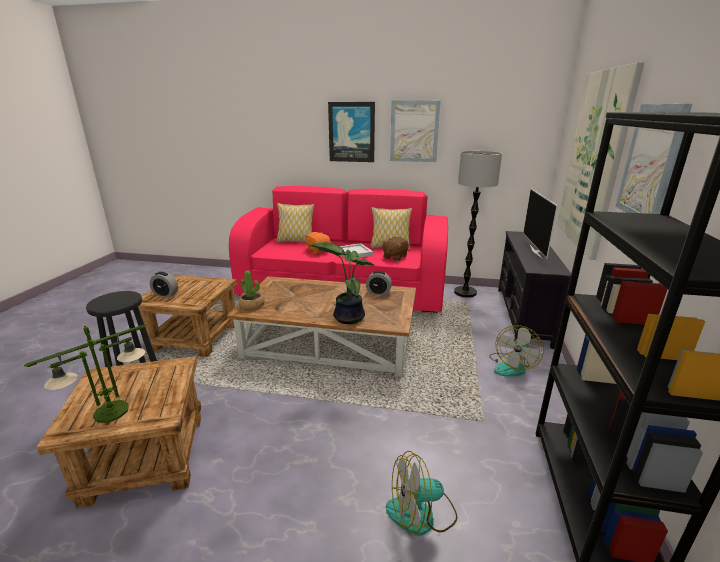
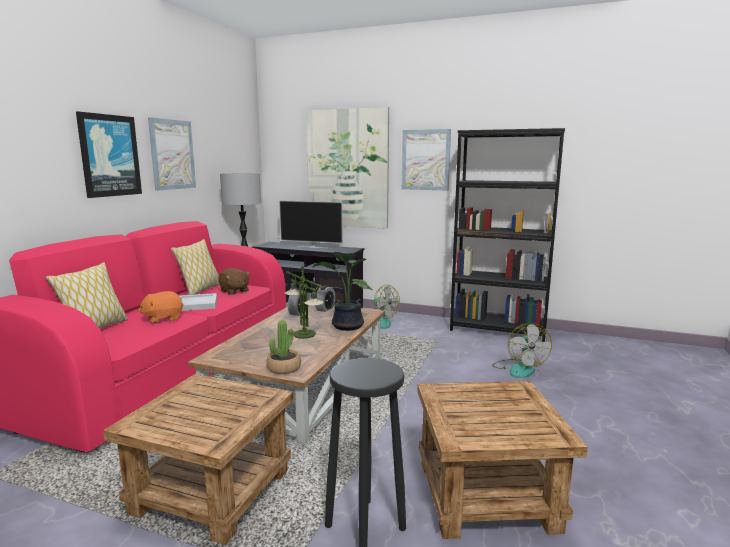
camera: 80 degrees left, 10 degrees down
(112, 411) = (522, 414): table lamp -> table lamp (304, 334)
(165, 294) = (207, 425): alarm clock -> alarm clock (325, 309)

